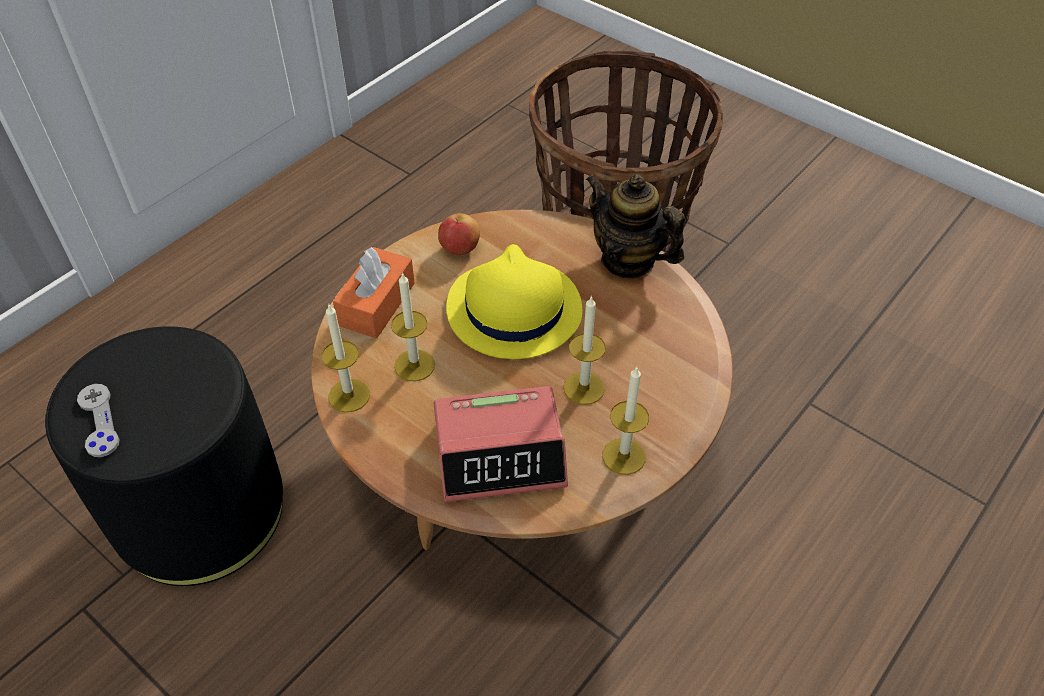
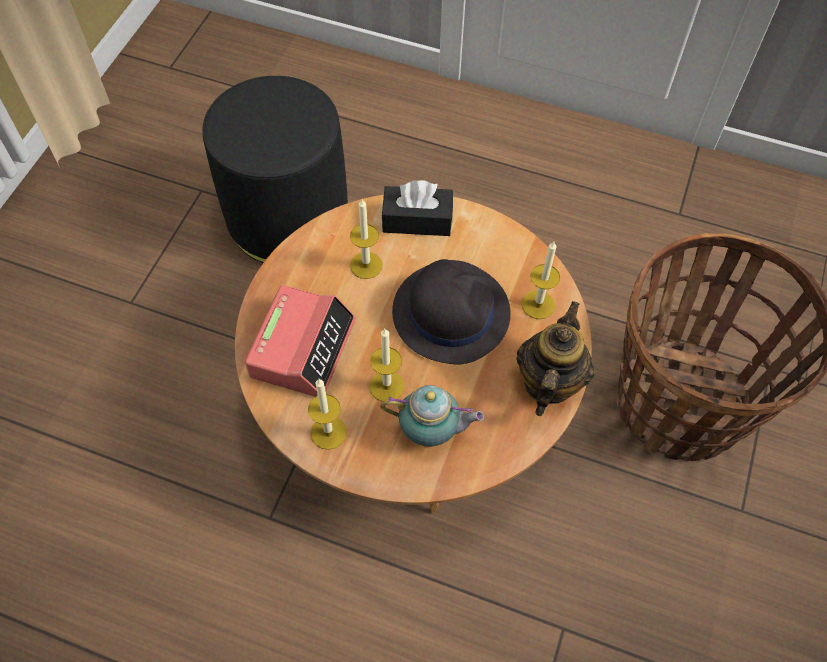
camera: 70 degrees right, 10 degrees up
(99, 421) = (241, 109): grey game controller -> none
(349, 395) = (323, 235): candle -> candle (538, 305)
(377, 304) = (417, 220): orange tissue box -> black tissue box
(459, 248) = (502, 253): apple -> none
(500, 454) = (303, 347): alarm clock -> alarm clock turned 135 degrees counterclockwise
(513, 309) = (450, 312): yellow hat -> black hat
(654, 365) = (431, 432): none -> teapot

